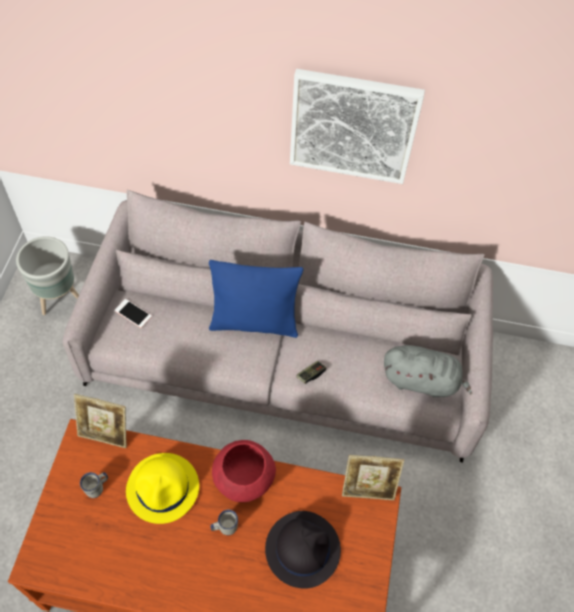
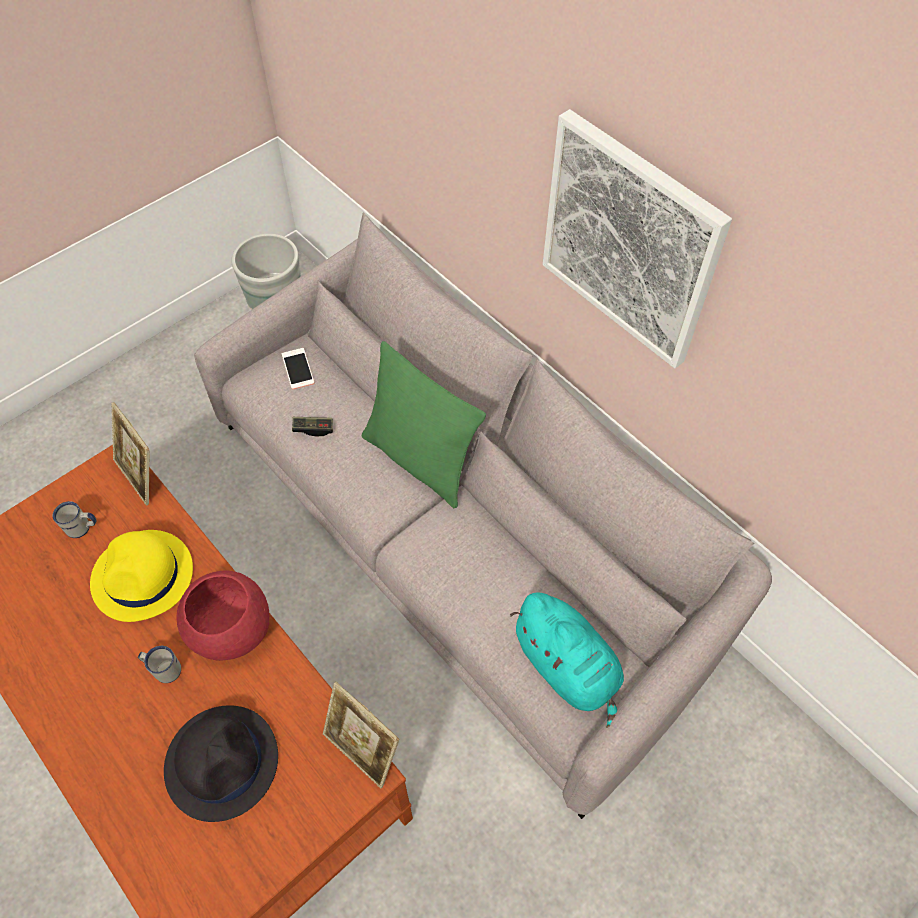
camera: 40 degrees right, 0 degrees up
(254, 323) = (420, 460): blue pillow -> green pillow
(311, 374) = (433, 563): game controller -> game controller (313, 429)
(423, 381) = (568, 668): grey plush toy -> turquoise plush toy

